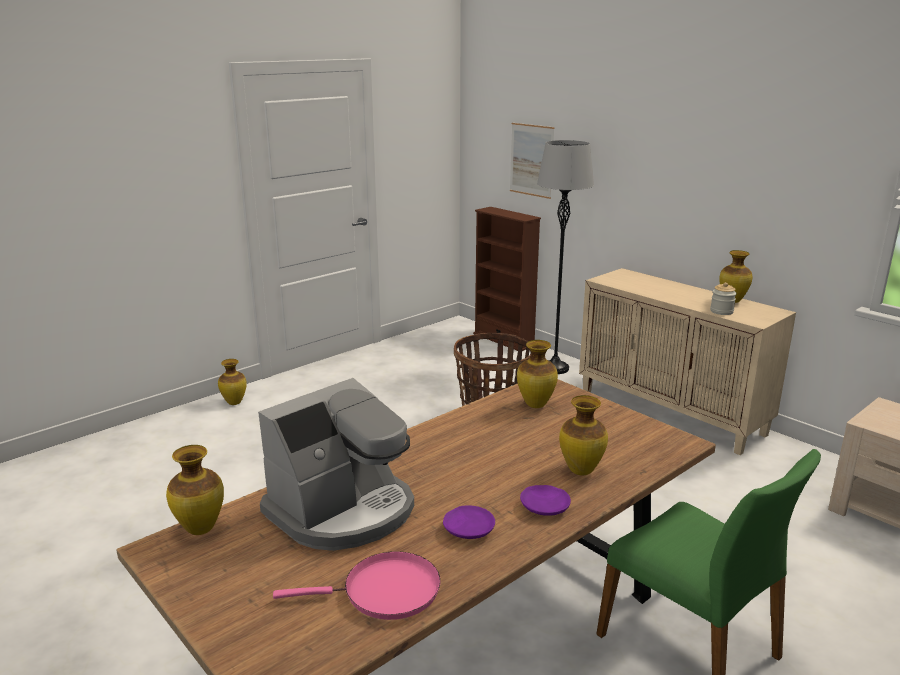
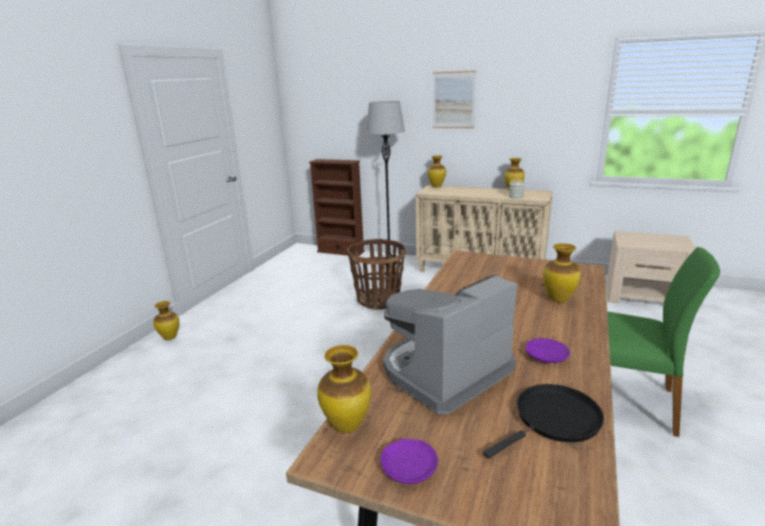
camera: 25 degrees left, 0 degrees up
(343, 511) = (444, 373): coffee machine -> coffee machine turned 150 degrees counterclockwise
(385, 592) = (554, 420): pink frying pan -> black frying pan
(531, 160) = (346, 121): picture -> picture (453, 100)
(536, 405) = (477, 269): vase -> vase (437, 186)
(545, 507) = (570, 327): purple plate -> purple plate (409, 468)

